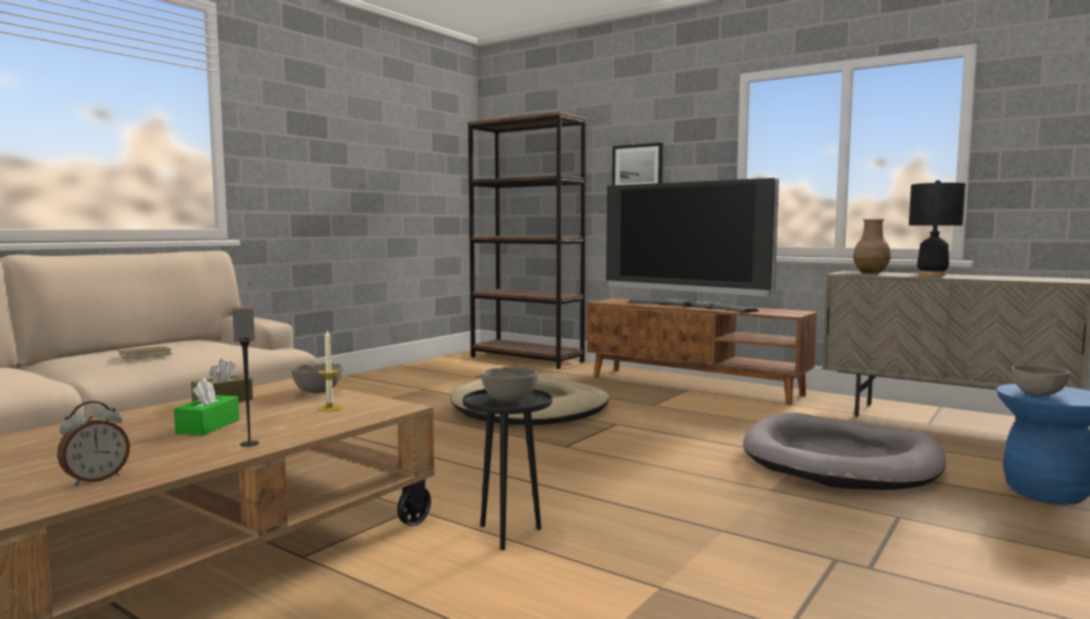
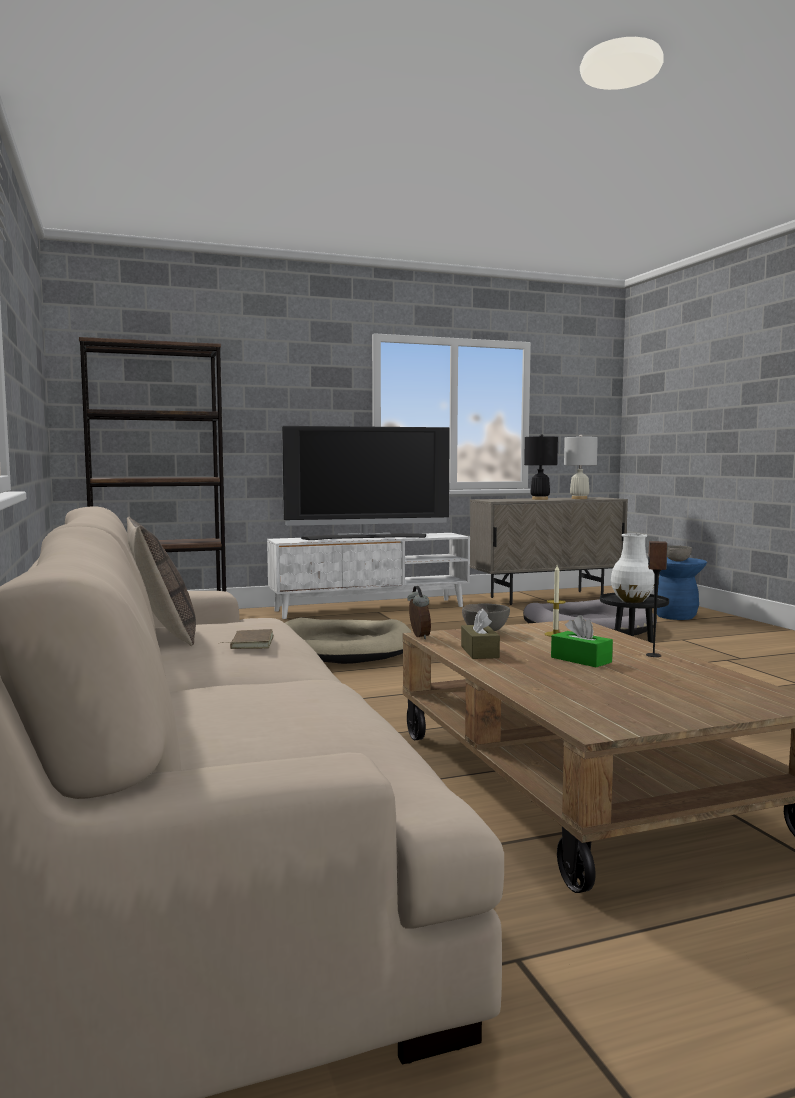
camera: 55 degrees left, 0 degrees up
(95, 479) = (725, 687): alarm clock -> alarm clock (418, 636)
(166, 343) = (162, 635): none -> pillow
(509, 400) = (631, 600): grey bowl -> white vase
(638, 167) = (275, 407): picture -> none
(694, 386) = (370, 608): brown tv stand -> white tv stand
(870, 272) = (500, 499): brown vase -> none
(1006, 278) = (579, 498): none -> white table lamp

